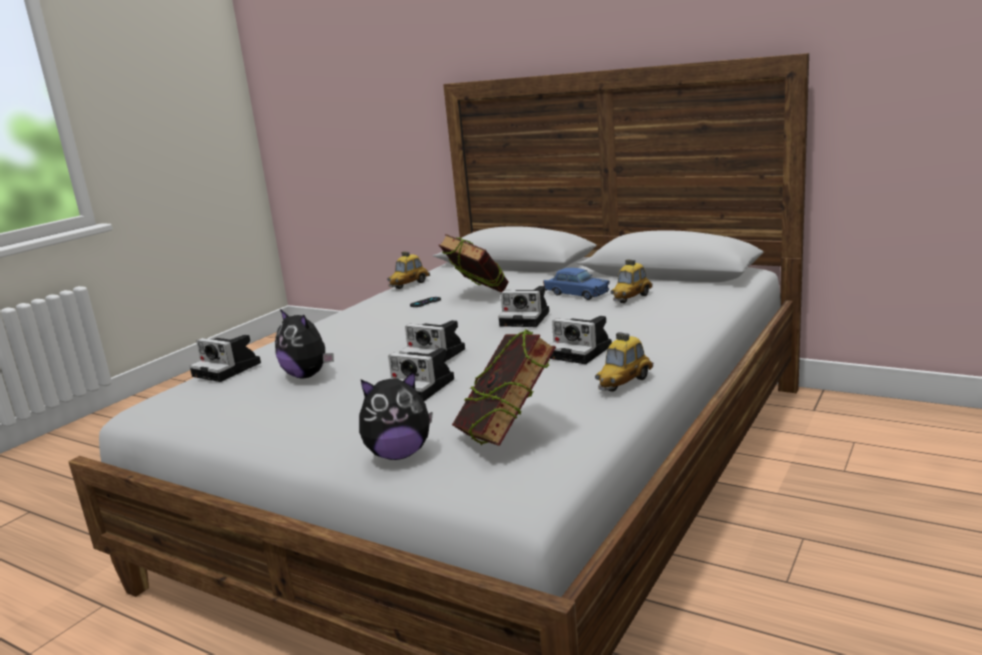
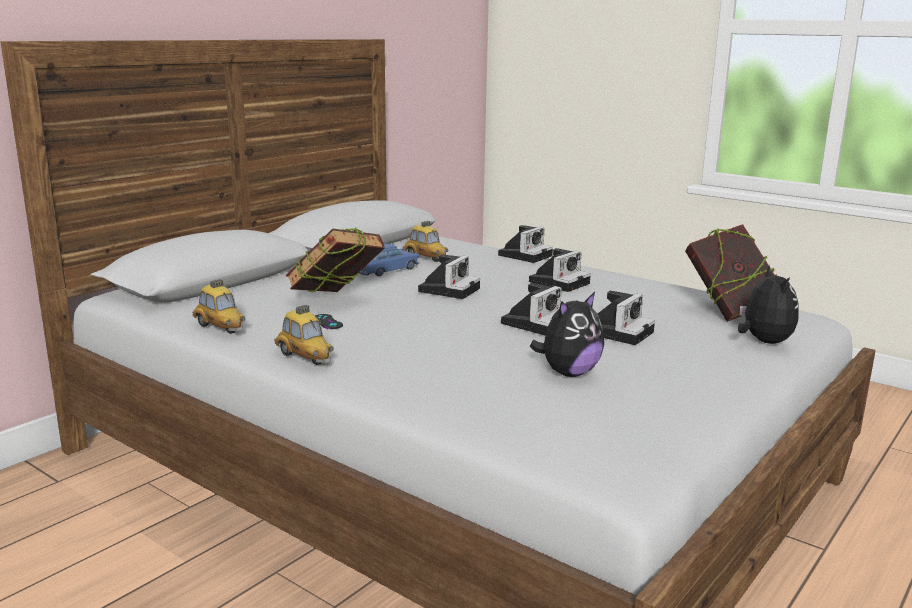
camera: 85 degrees left, 0 degrees up
(229, 369) = (522, 417): camera -> camera (525, 255)
(624, 383) = (634, 279): toy car -> toy car (305, 357)

